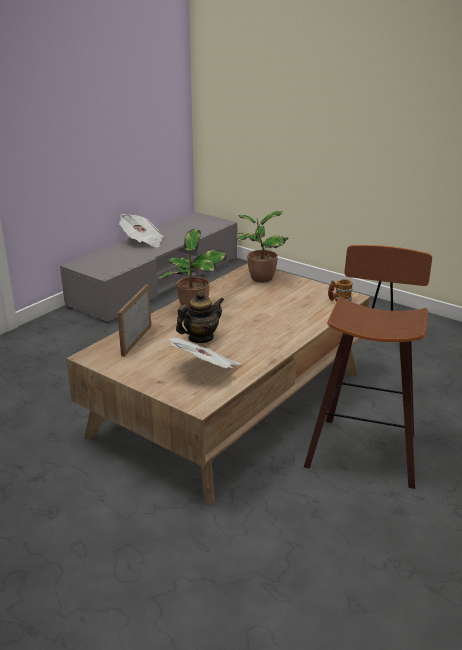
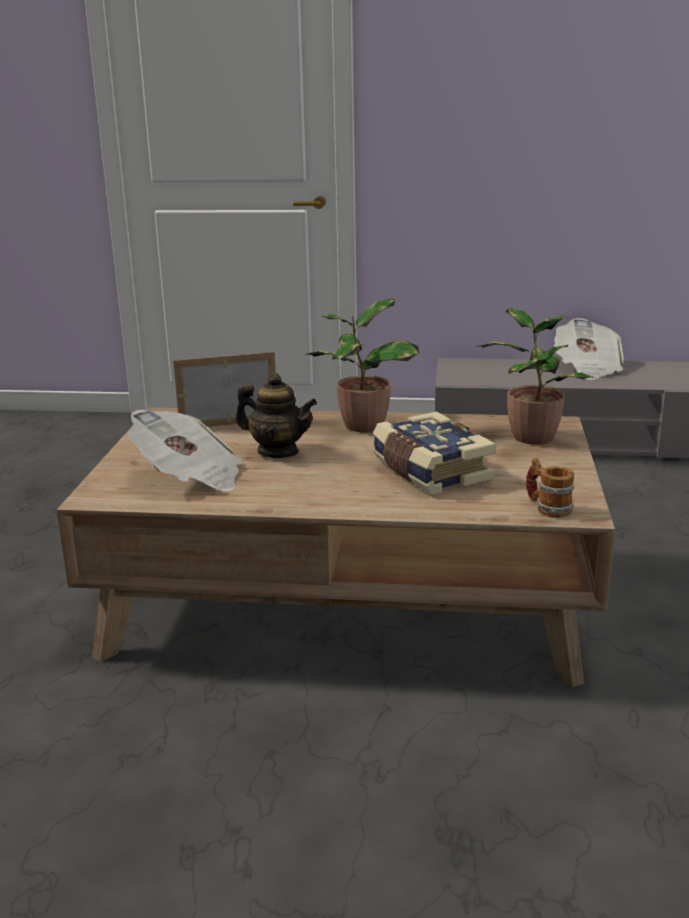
camera: 60 degrees right, 5 degrees down
(273, 310) = (429, 471): none -> book
(363, 448) = (343, 759): stool -> none

